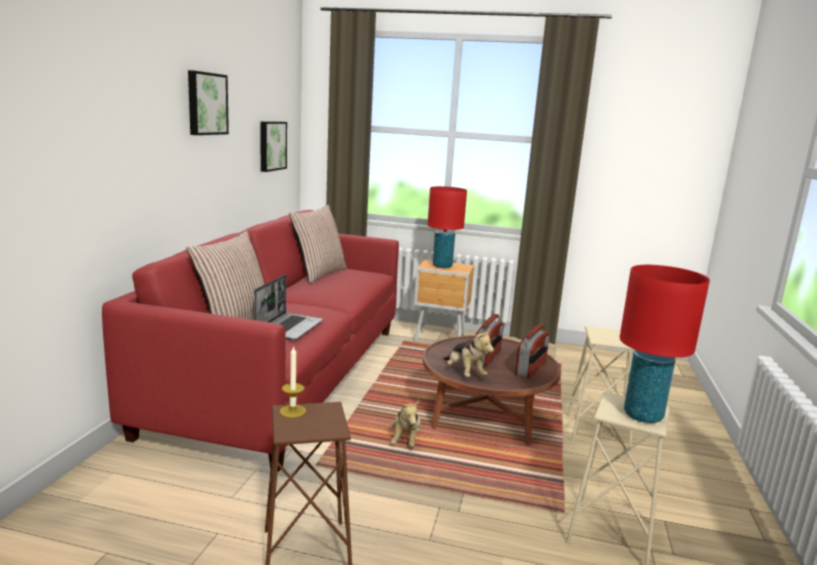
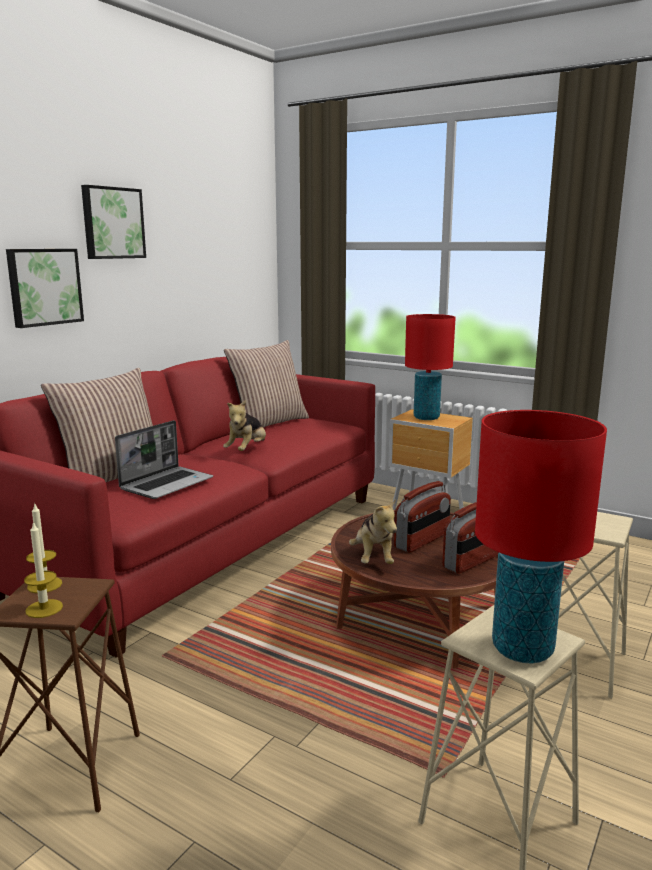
camera: 20 degrees right, 0 degrees up
(271, 145) = (224, 271): picture -> picture (44, 287)
(313, 427) = (44, 608): none -> candle
(405, 439) = (293, 638): plush toy -> plush toy (247, 450)

